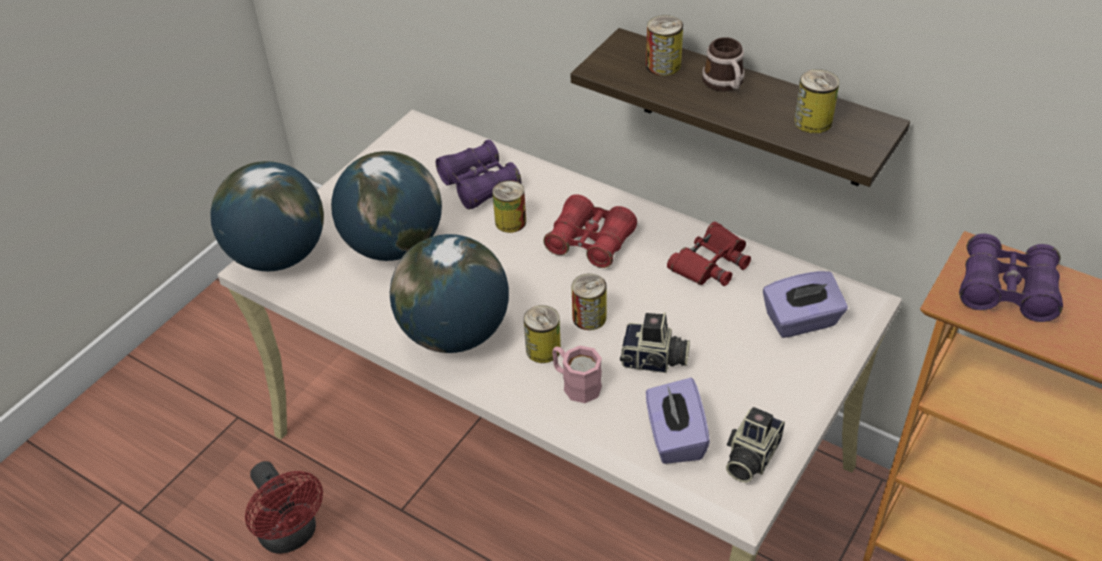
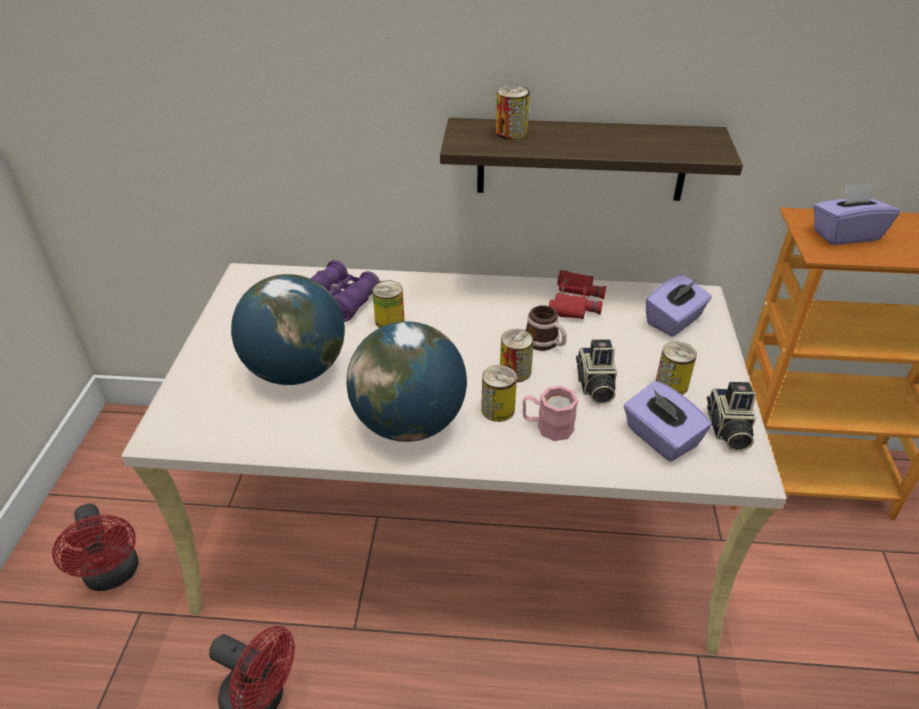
camera: 30 degrees left, 5 degrees down
(232, 375) = (113, 575): none -> red fan
(279, 256) = (184, 415): globe -> none
(590, 242) = (469, 316): red binoculars -> none
(654, 361) = (594, 386): camera -> camera turned 105 degrees clockwise
(725, 84) = (572, 134): mug -> mug (545, 343)
(813, 122) = (663, 142): can -> can (671, 385)
(1006, 290) = (845, 234): purple binoculars -> purple tissue box

